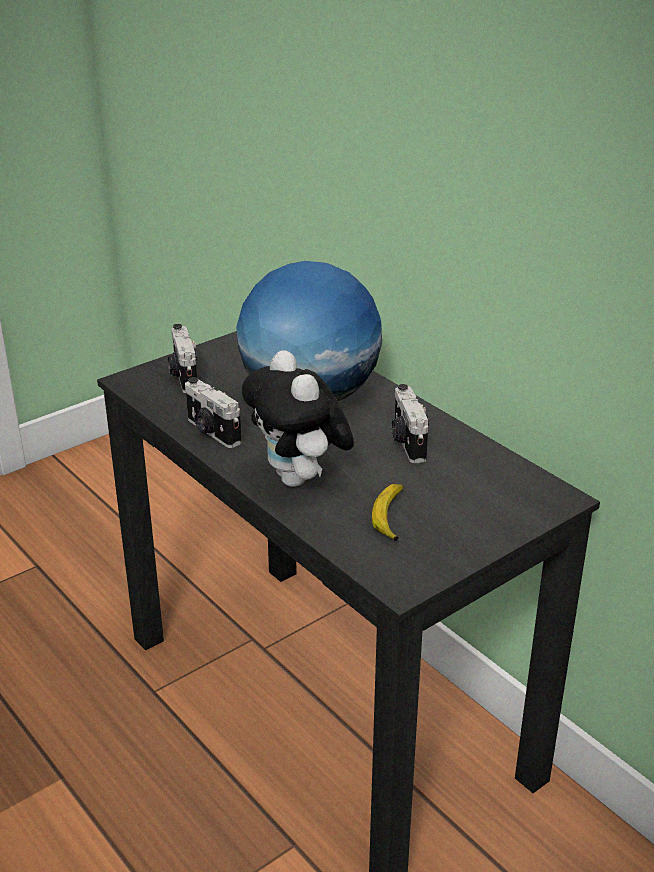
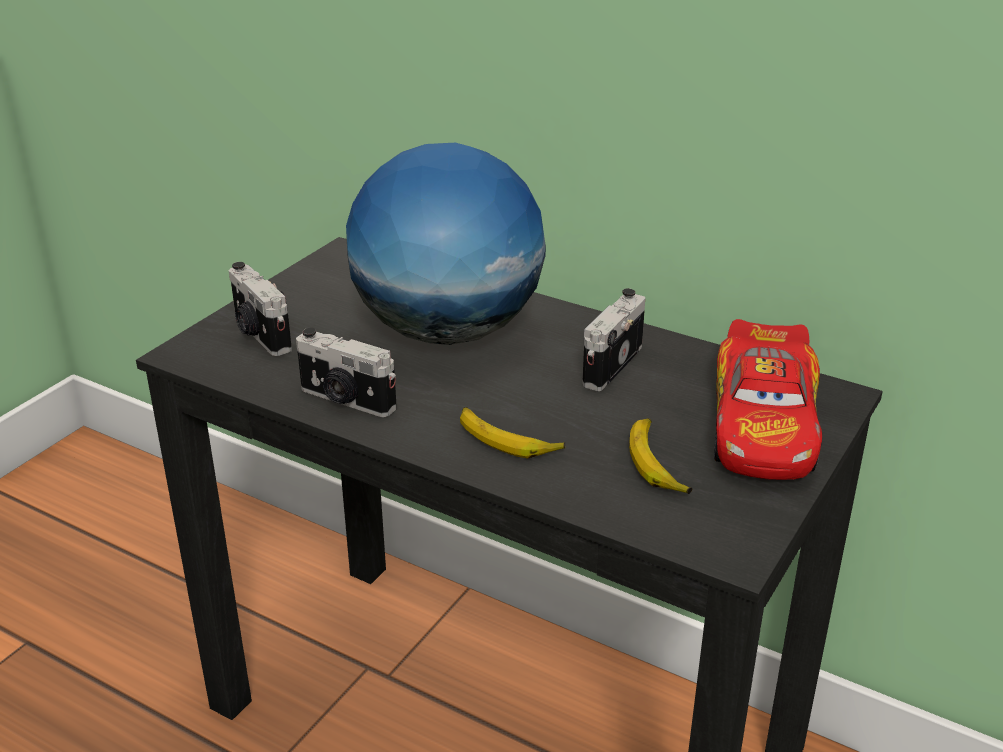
camera: 20 degrees left, 0 degrees up
(300, 480) = (507, 440): plush toy -> banana
(407, 442) = (609, 364): camera -> camera turned 60 degrees clockwise
(488, 507) = (764, 426): none -> toy car

